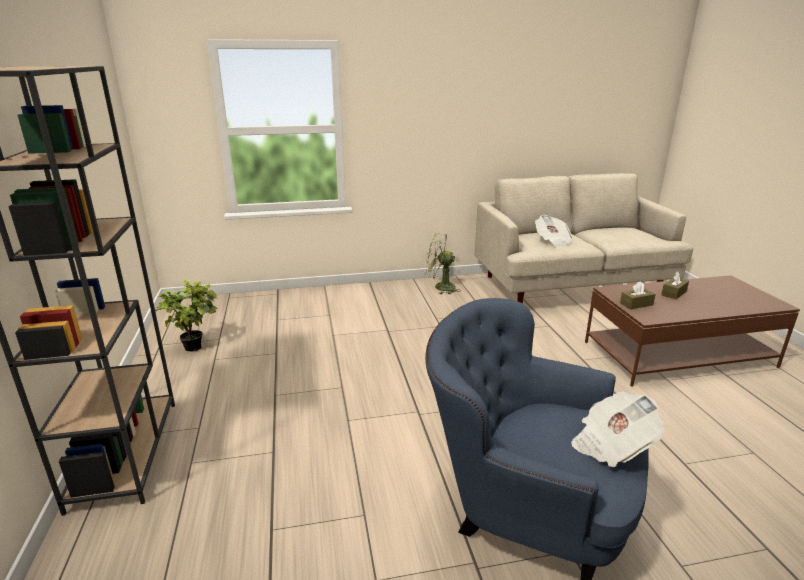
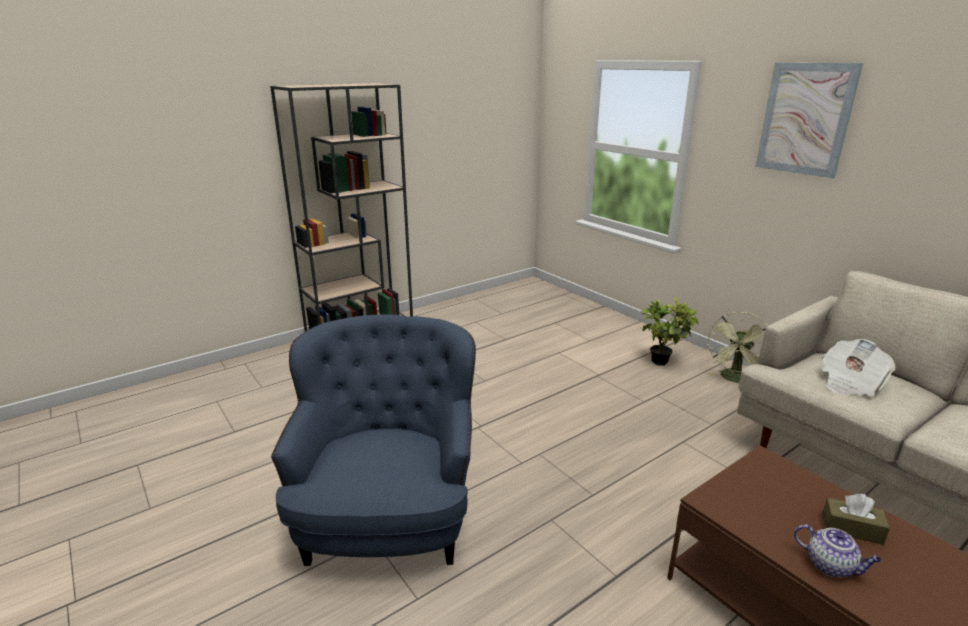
camera: 65 degrees right, 0 degrees up
(195, 346) = (484, 309): potted plant -> potted plant (663, 361)
(436, 84) = (805, 119): none -> picture
(440, 287) = (734, 379): green fan -> green fan turned 135 degrees counterclockwise
(612, 445) = (369, 479): newspaper -> none
(636, 304) = (747, 488): brown tissue box -> none
(703, 308) = (830, 565): none -> teapot

